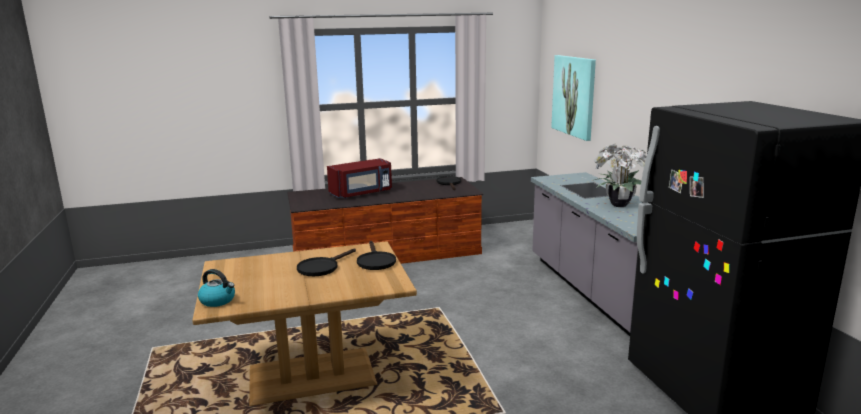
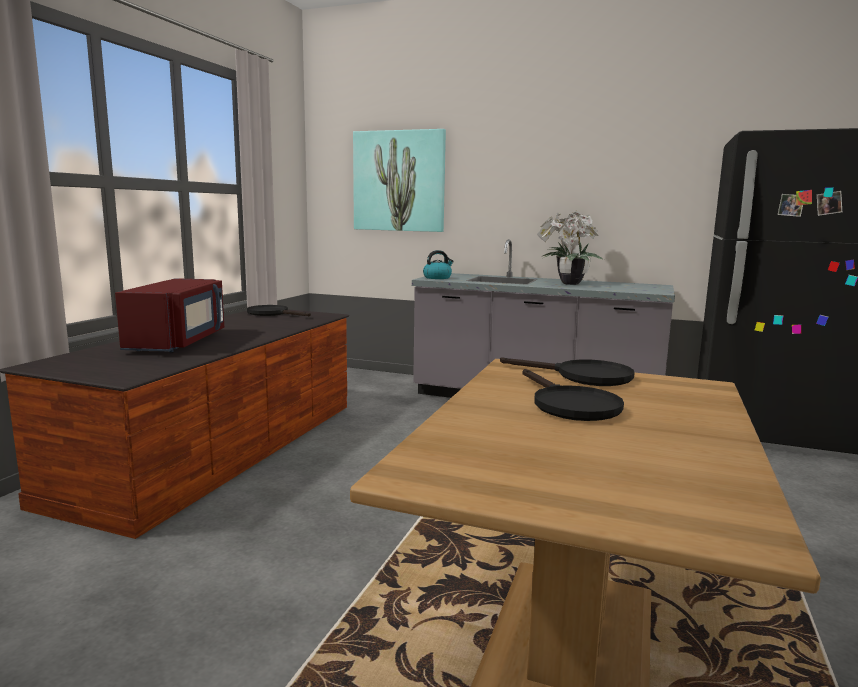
camera: 55 degrees left, 5 degrees down
(218, 300) = (690, 517): kettle -> kettle (437, 277)

